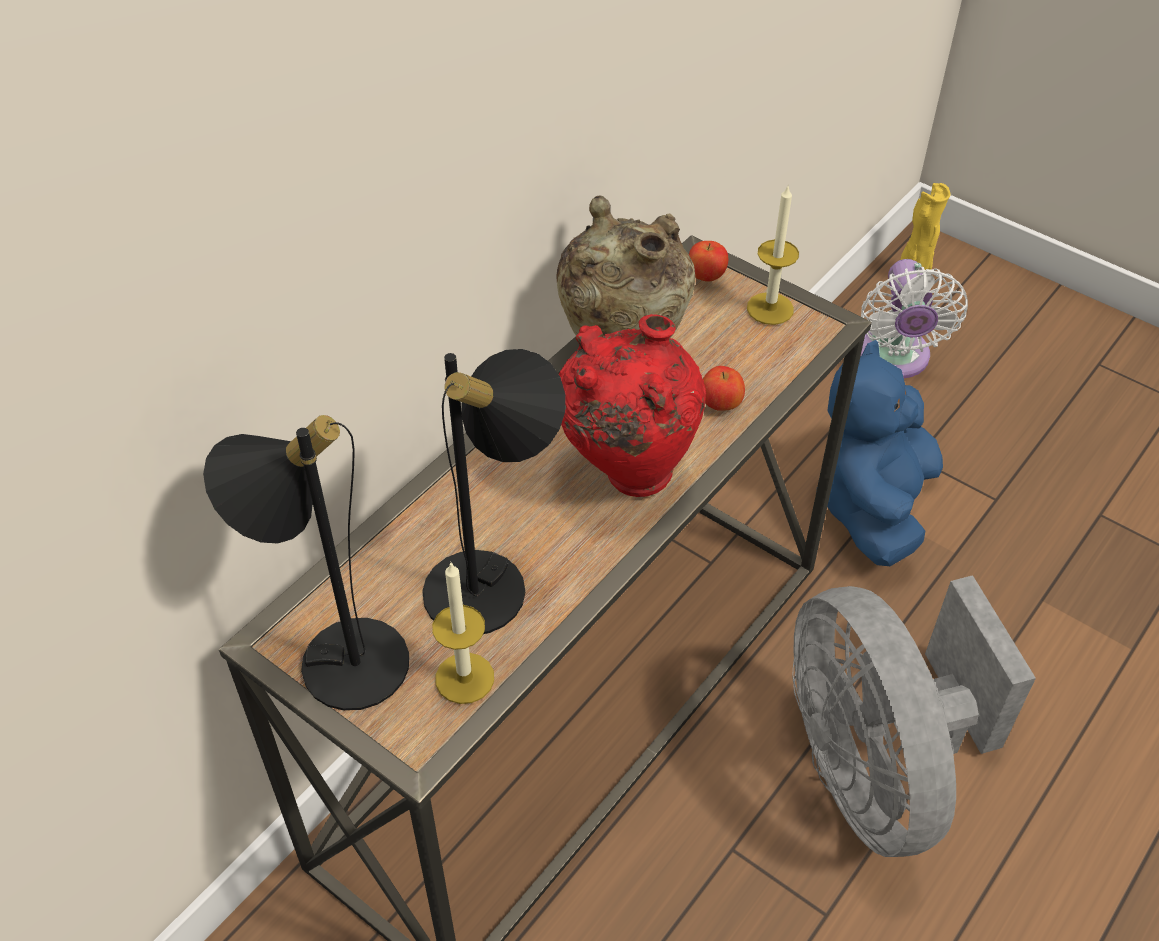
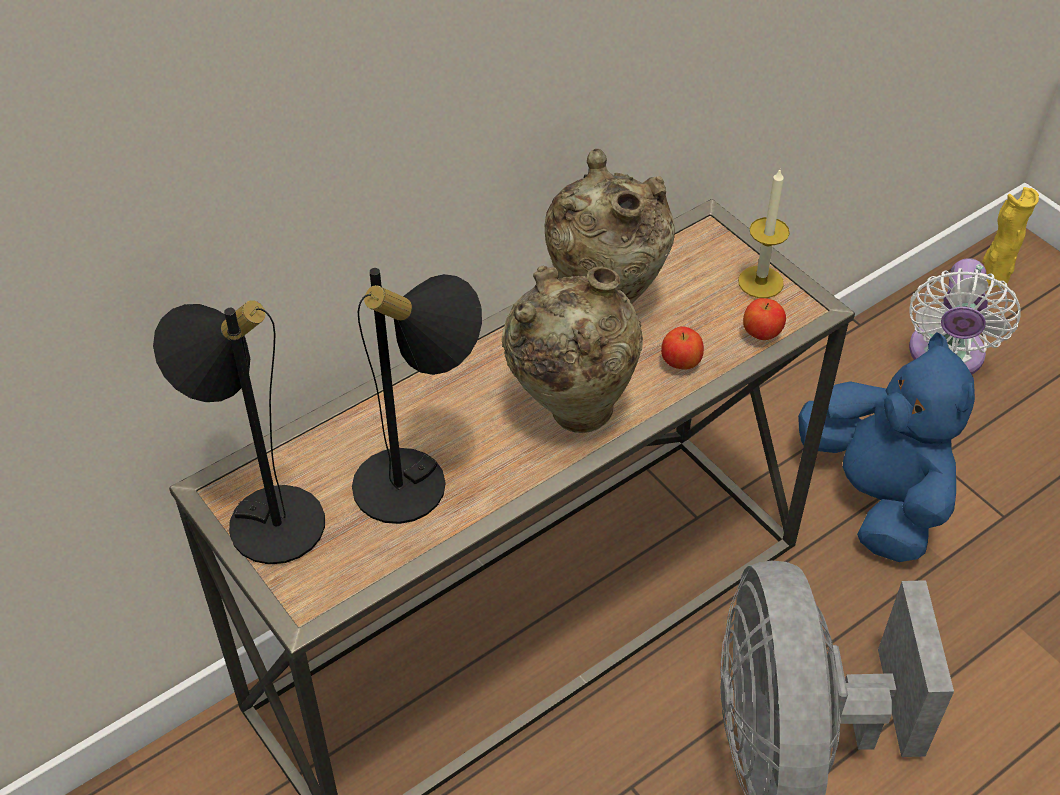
camera: 15 degrees right, 0 degrees up
(464, 678) = (365, 557): candle -> none
(627, 474) = (570, 410): red vase -> beige vase
(705, 277) = (710, 241): apple -> apple (761, 333)
(873, 505) = (876, 496): blue plush toy -> blue plush toy turned 120 degrees clockwise

